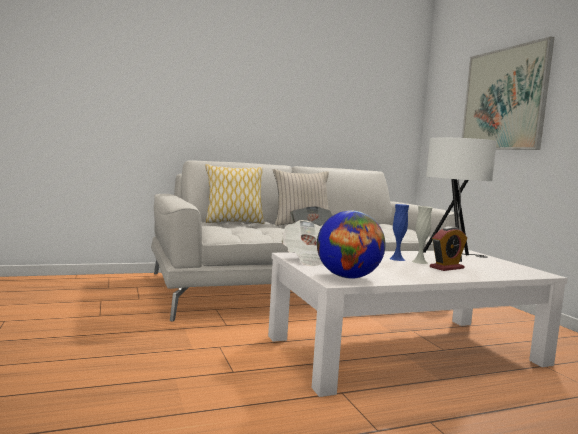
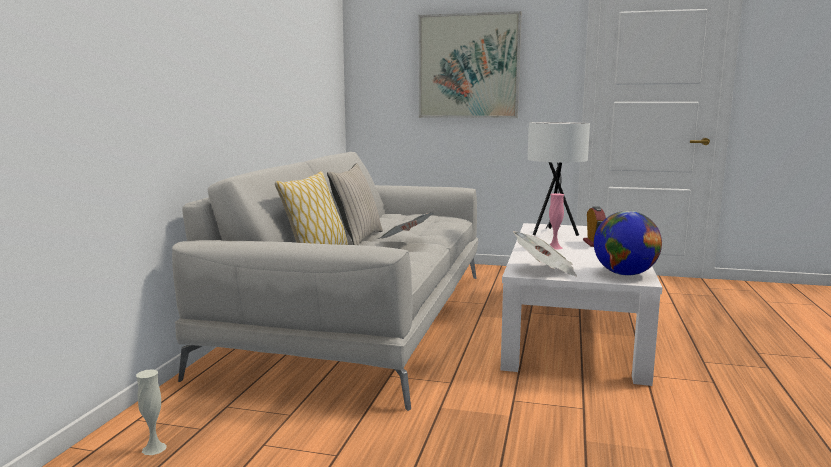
camera: 55 degrees left, 5 degrees up
(397, 259) = (554, 247): blue vase -> pink vase
(419, 262) = (569, 244): white vase -> white vase (154, 448)

